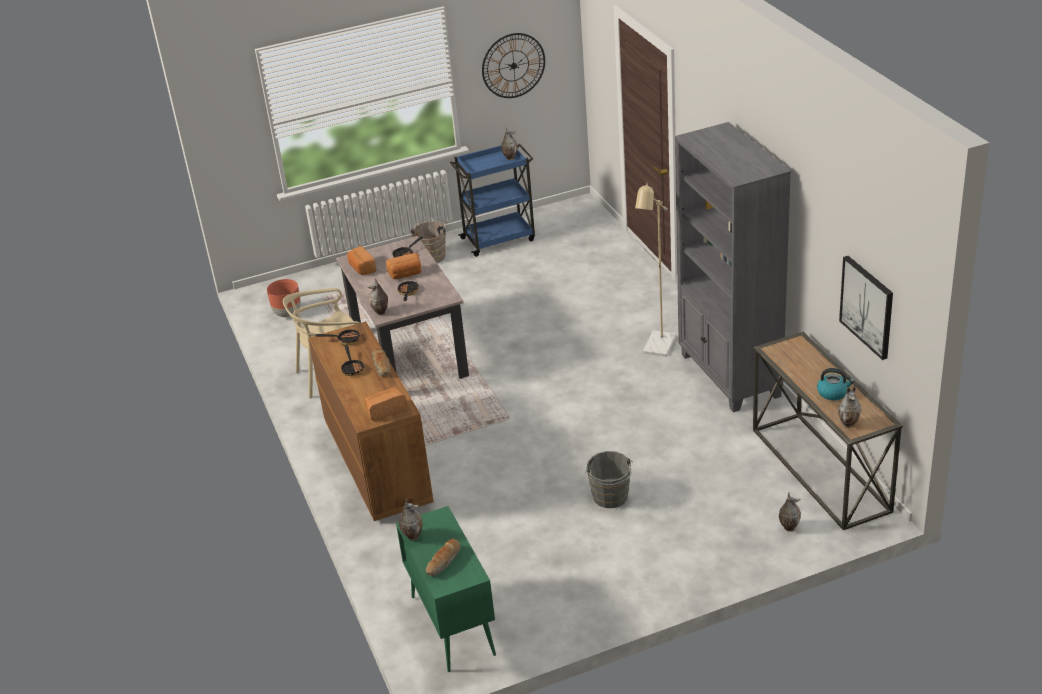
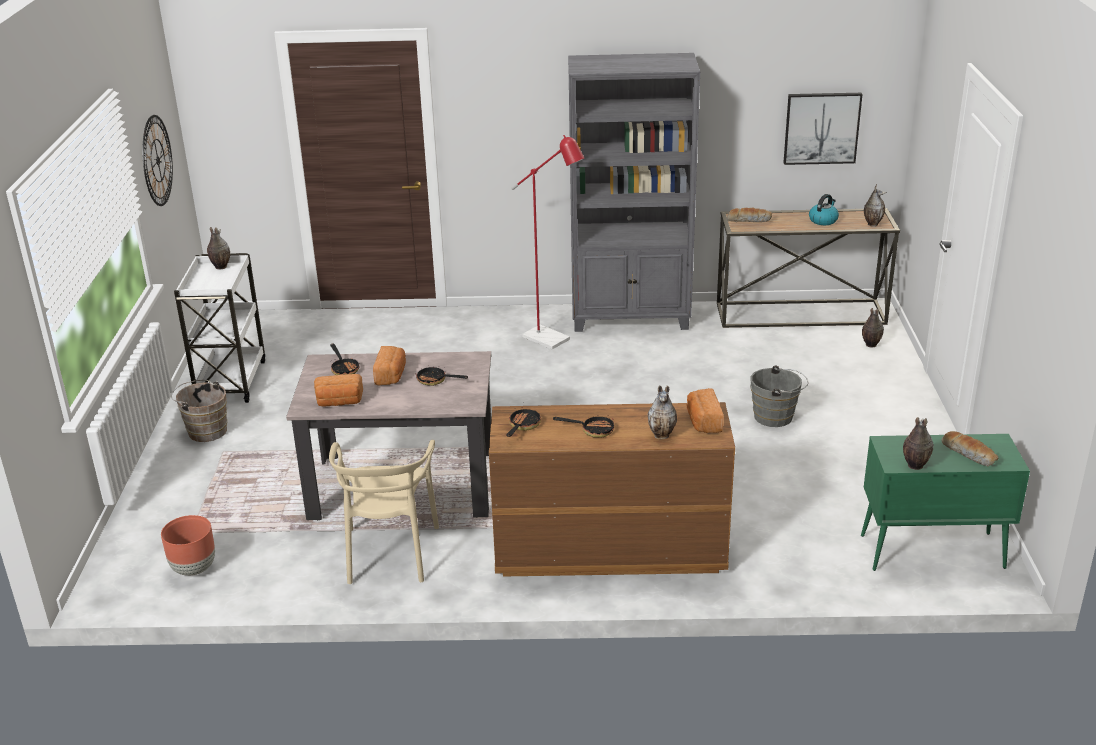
camera: 70 degrees left, 5 degrees down
(380, 312) = (460, 405): vase -> vase (662, 435)
(382, 366) = (606, 410): bread -> bread (749, 220)
(499, 239) = (231, 380): blue cart -> white cart
(657, 349) = (552, 340): beige floor lamp -> red floor lamp

